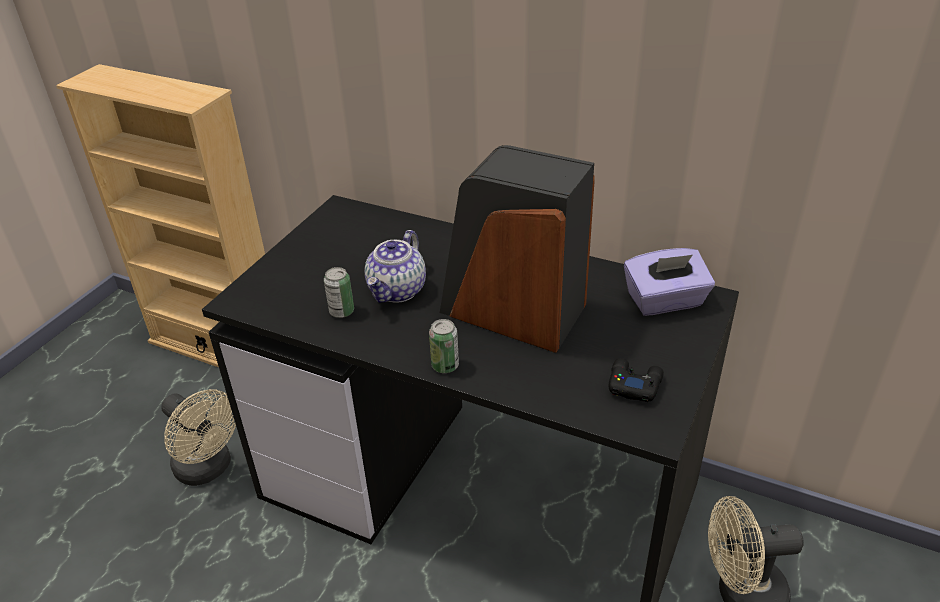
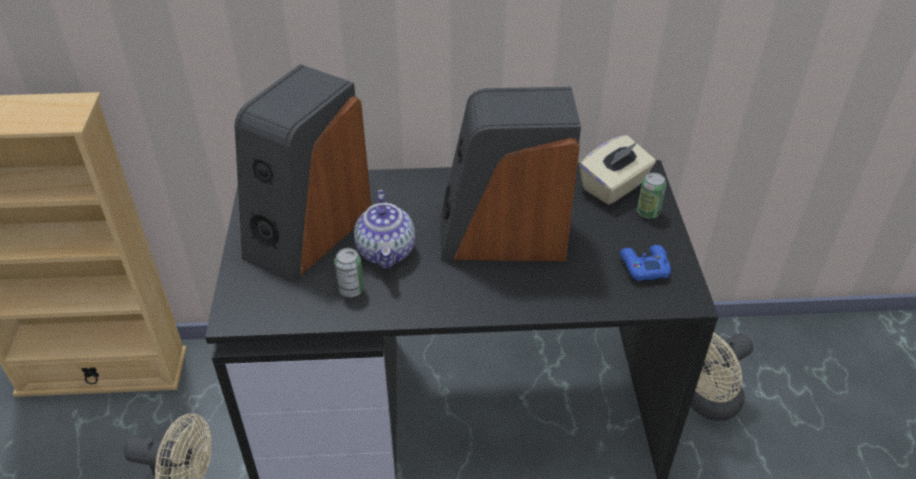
camera: 30 degrees left, 5 degrees up
(346, 255) = (307, 232): none -> speaker
(445, 366) = (486, 306): can -> can (648, 212)
(634, 384) = (644, 266): black game controller -> blue game controller
(665, 301) = (614, 187): purple tissue box -> beige tissue box

